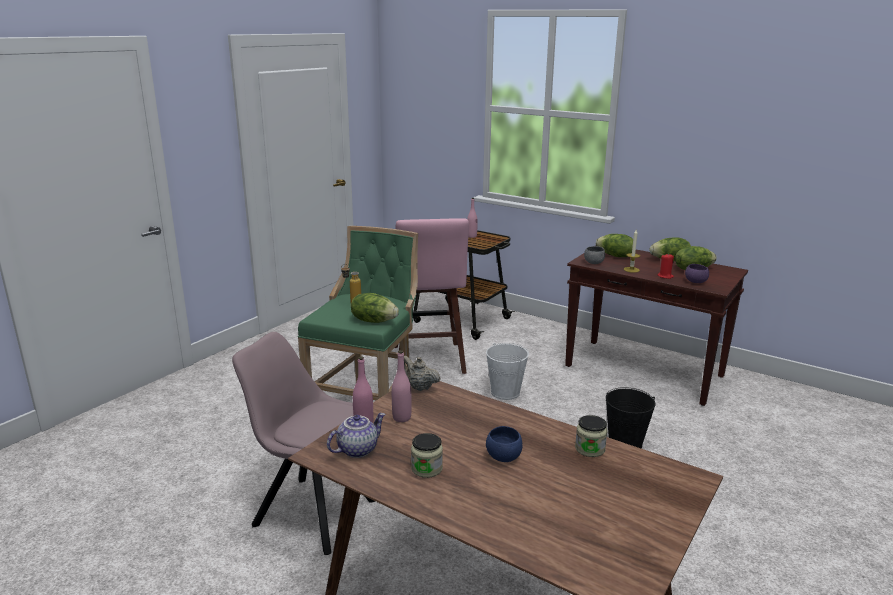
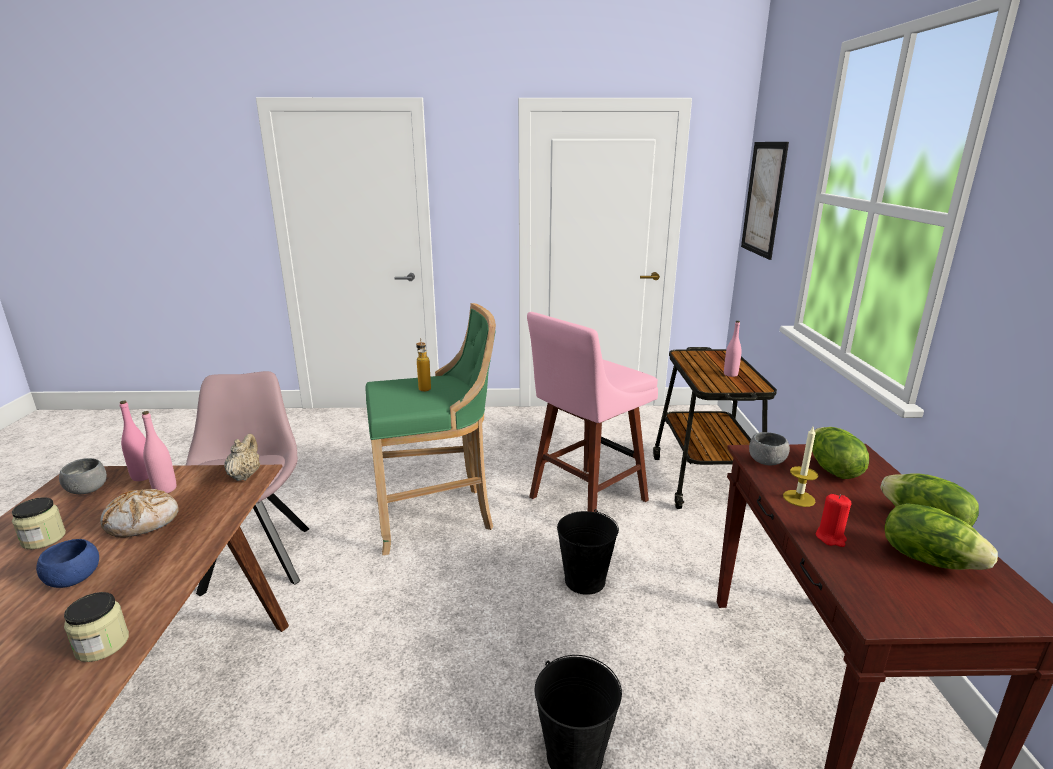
camera: 55 degrees right, 0 degrees up
(357, 449) = (87, 490): teapot -> grey bowl
(374, 321) = (399, 406): lettuce -> none
(413, 110) = (764, 199): none -> picture
(446, 429) = (143, 521): none -> bread
(505, 392) = (584, 580): white bucket -> black bucket
(695, 282) = (867, 578): purple bowl -> none

